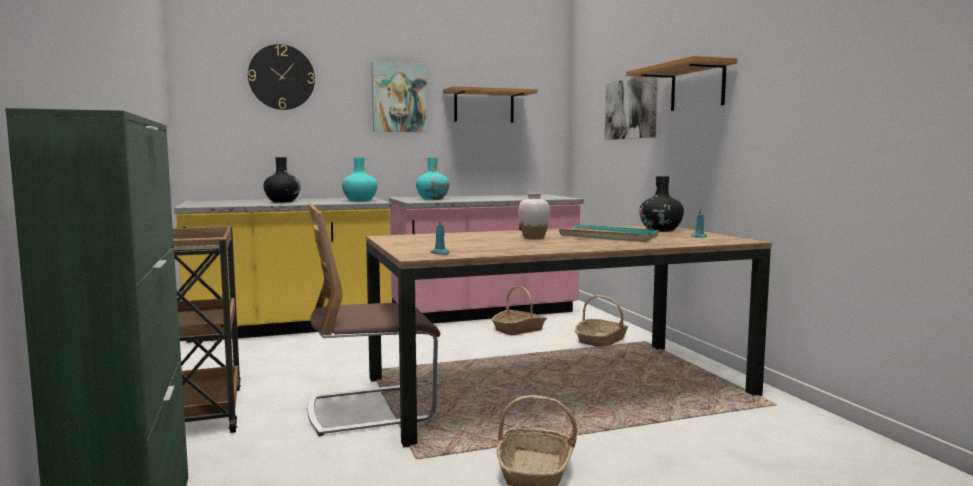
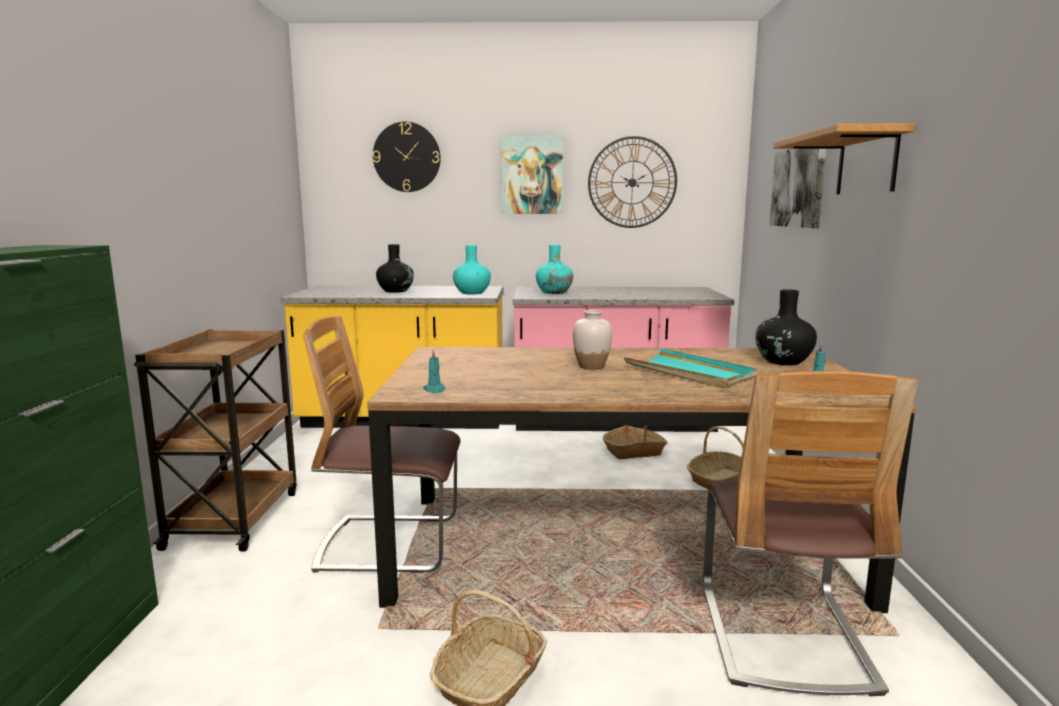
camera: 20 degrees right, 5 degrees up
(484, 106) = (632, 182): shelf -> wall clock
(709, 416) = (783, 635): none -> chair

